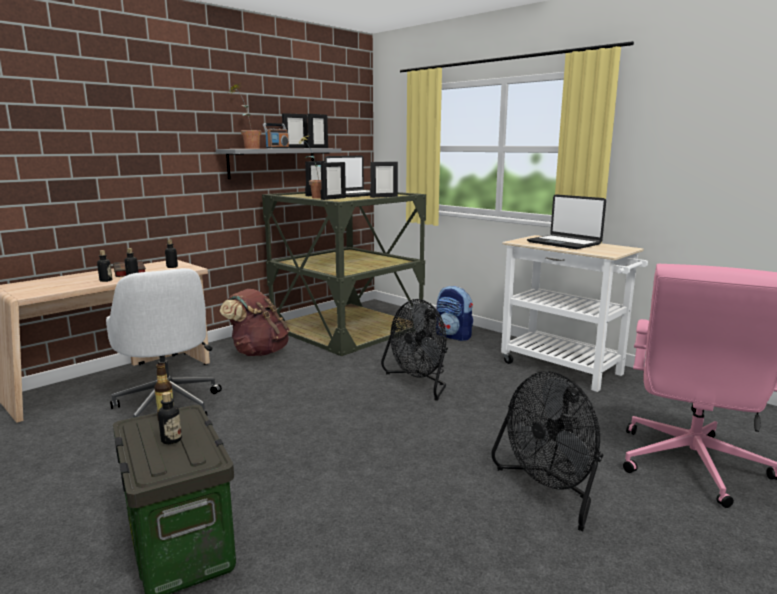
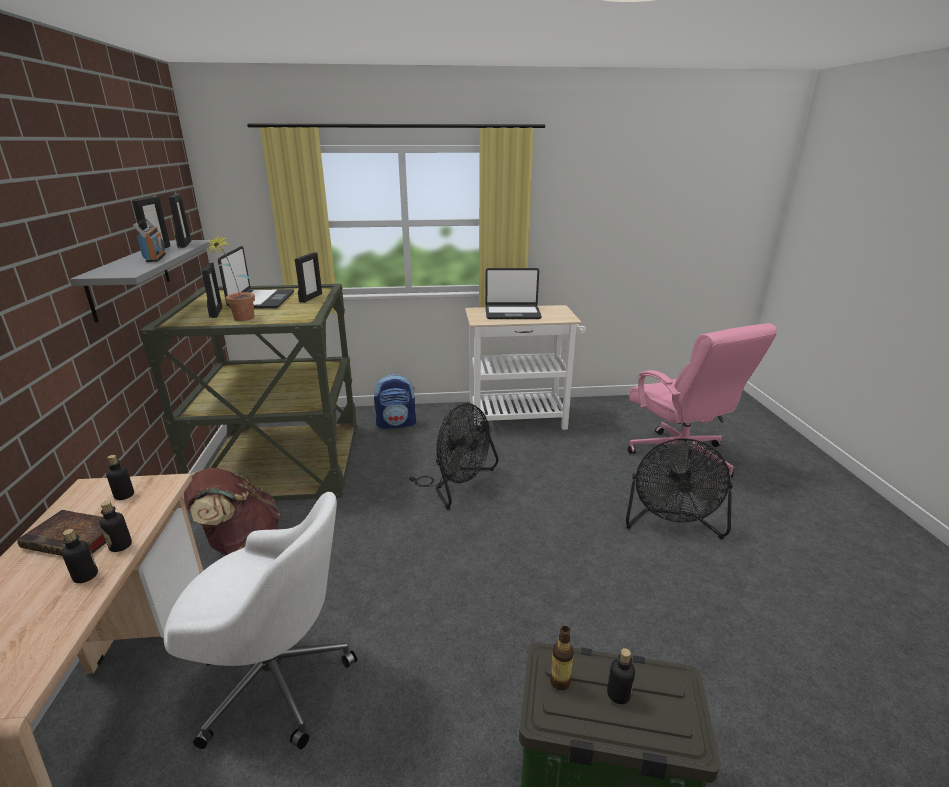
camera: 50 degrees left, 10 degrees up
(247, 148) = (124, 268): potted plant -> none
(333, 198) = (269, 315): picture frame -> none
(421, 381) = (456, 484): black fan -> black fan turned 60 degrees counterclockwise

